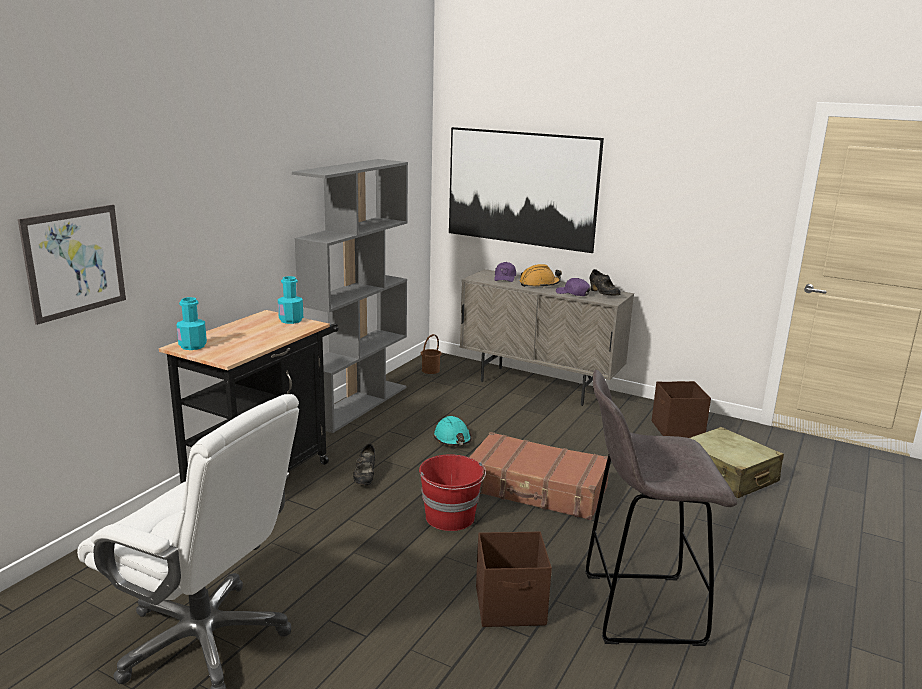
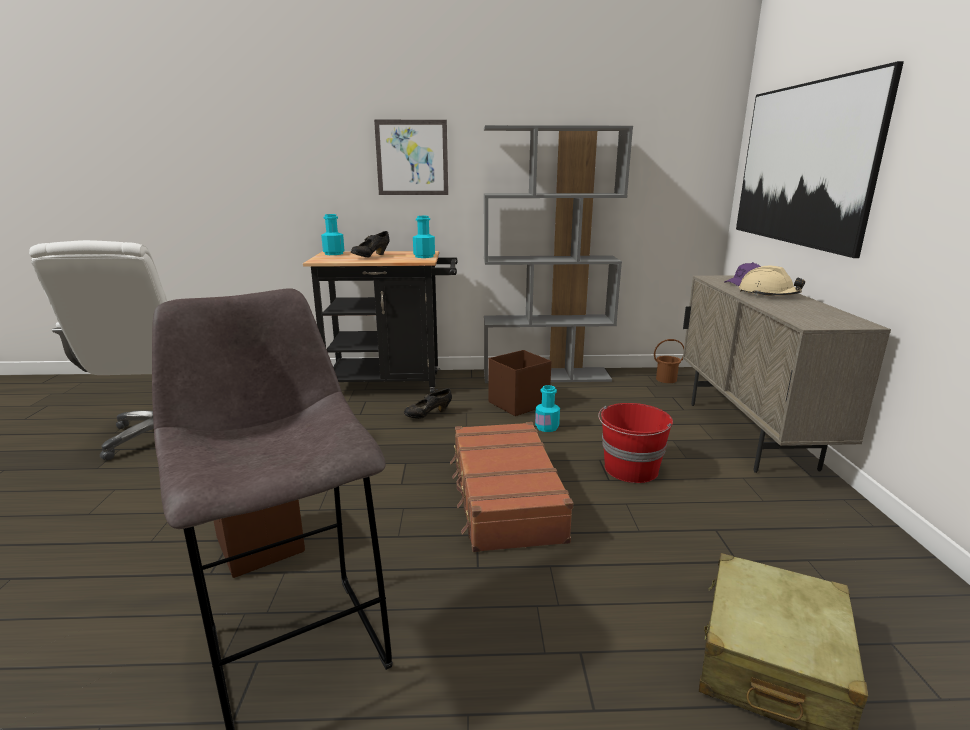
camera: 60 degrees right, 0 degrees up
(75, 262) = (260, 171): picture -> picture (412, 158)
(450, 517) = (399, 469): red bucket -> red bucket (631, 469)
(452, 439) = (547, 427): turquoise hard hat -> turquoise bottle
(539, 284) = (768, 294): orange hard hat -> beige hard hat
(573, 293) = (781, 308): purple cap -> none
(603, 294) = (826, 318): black shoe -> black shoe (371, 257)
(677, 430) = (833, 567): brown storage box -> brown storage box (517, 404)

